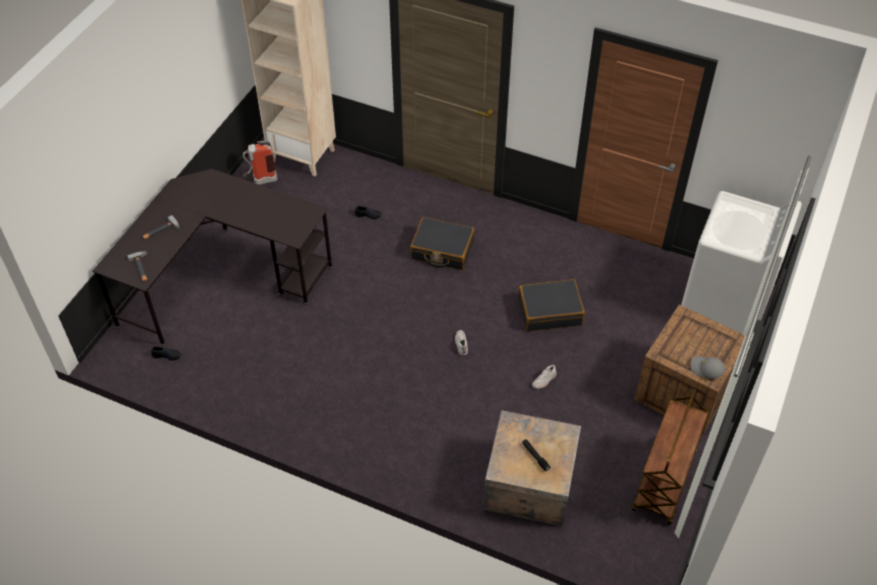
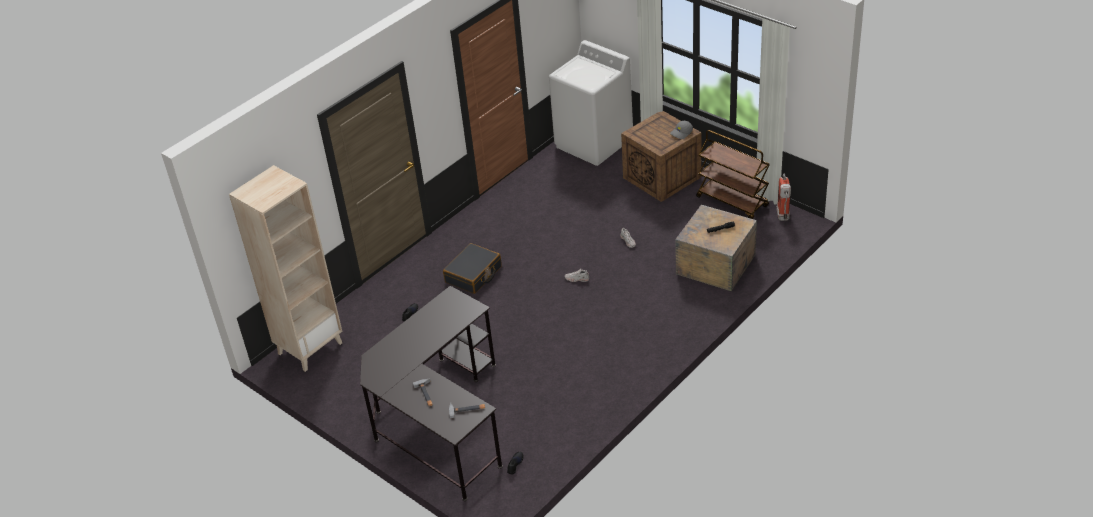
camera: 70 degrees left, 10 degrees down
(261, 181) = (327, 381): fire extinguisher -> fire extinguisher (783, 218)
(549, 311) = (564, 227): black suitcase -> none

